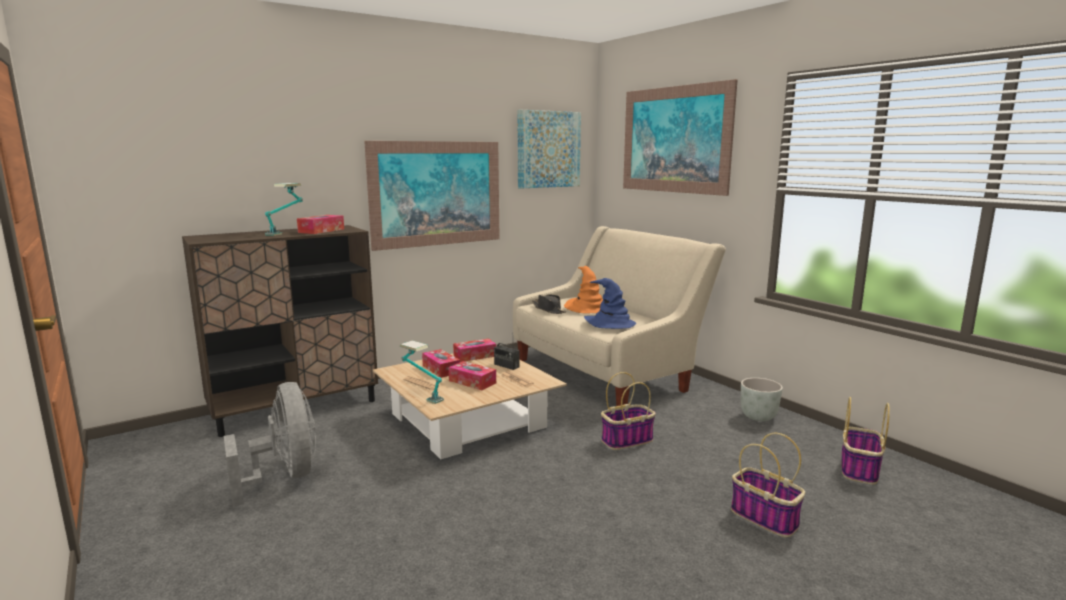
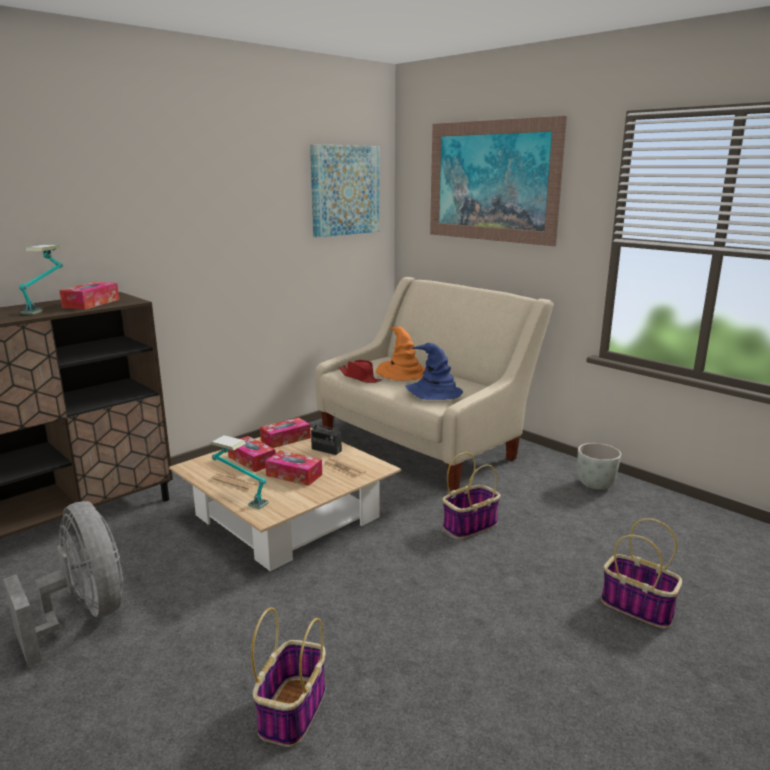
camera: 10 degrees left, 5 degrees up
(436, 193) = (222, 248): picture -> none
(549, 310) = (360, 377): black hat -> red hat
(859, 469) = (710, 538): basket -> basket (292, 709)

